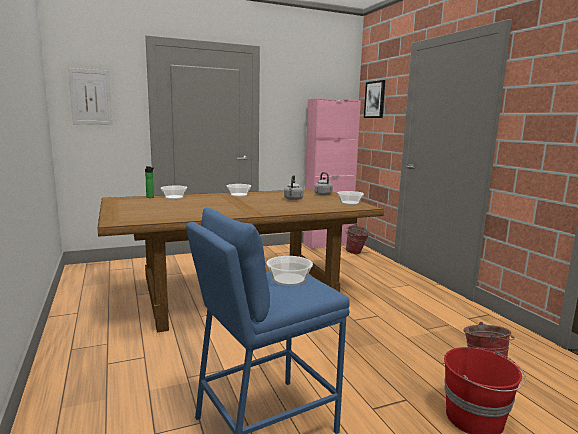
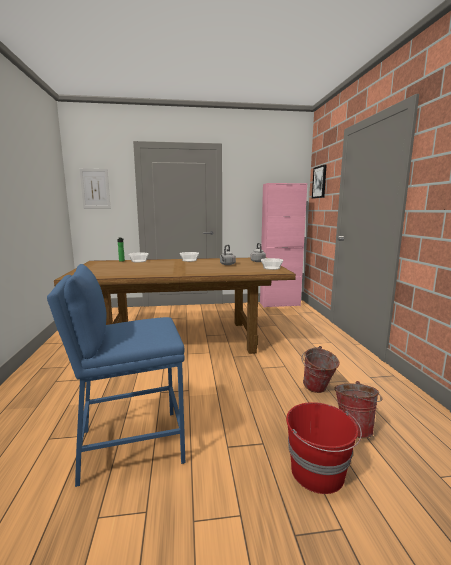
camera: 15 degrees right, 0 degrees up
(288, 279) = (147, 326): bowl -> none
(355, 253) = (299, 312): bucket -> bucket (317, 390)

